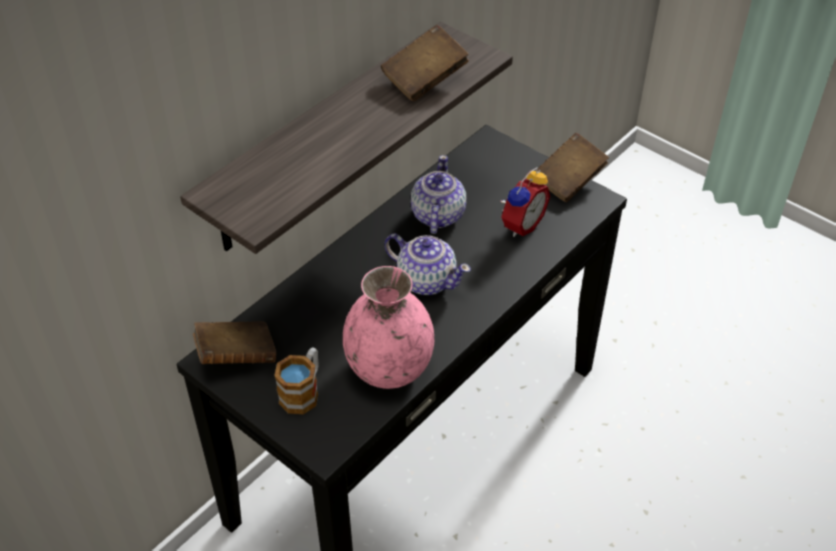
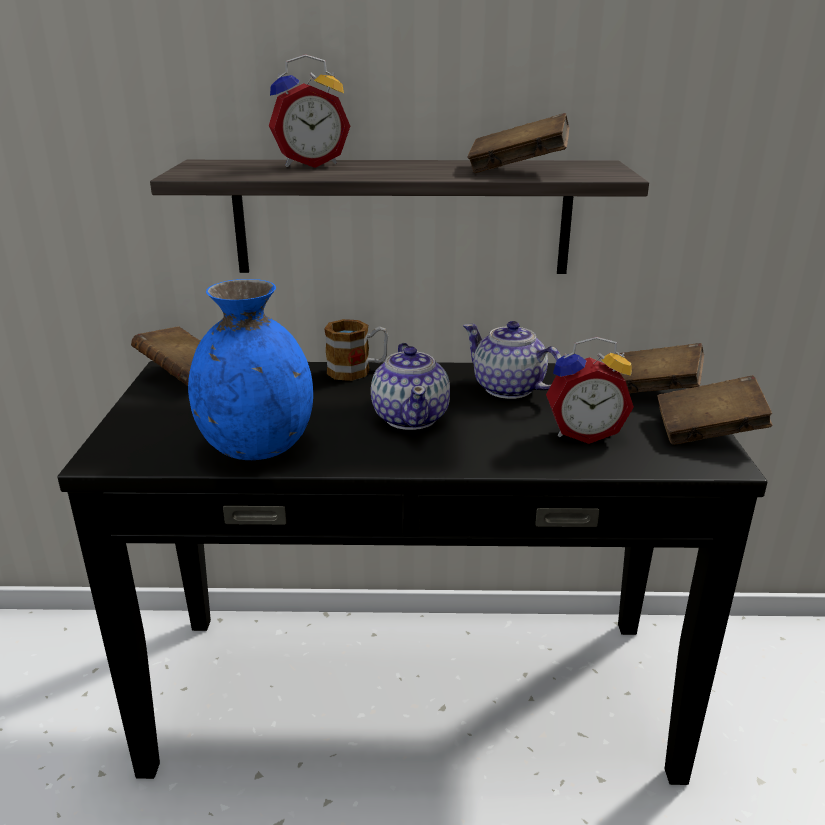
camera: 50 degrees right, 20 degrees down
(290, 149) = (310, 164): none -> alarm clock
(303, 391) = (173, 419): mug -> mug (357, 371)
(388, 368) = (257, 446): pink vase -> blue vase
(437, 215) = (509, 389): teapot -> teapot turned 105 degrees counterclockwise
(505, 162) = (652, 390): none -> brown book

